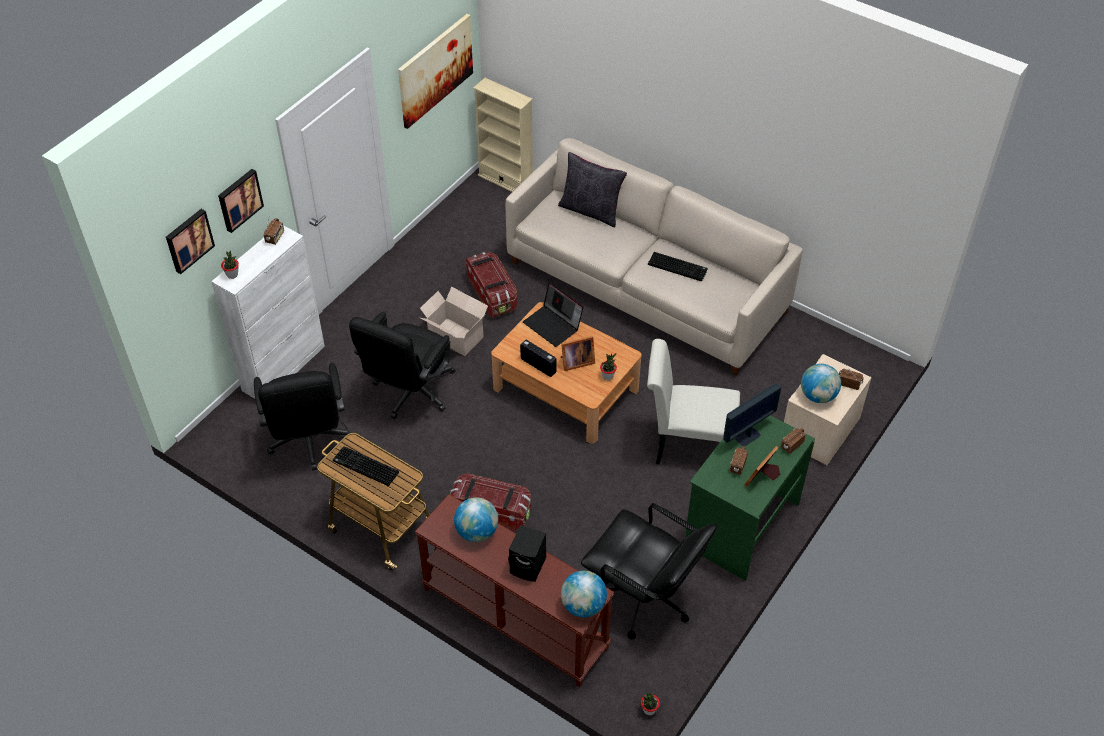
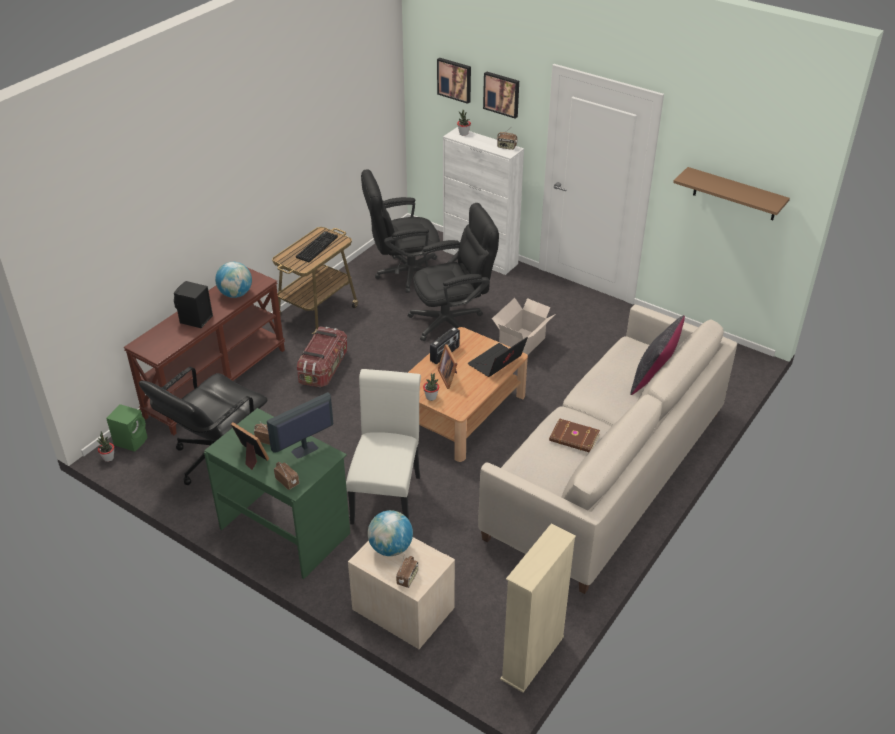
camera: 90 degrees right, 10 degrees down
(410, 394) = (453, 320): black office chair -> black office chair turned 135 degrees clockwise
(435, 70) = (735, 194): picture -> brown shelf
(492, 294) = (579, 364): storage box -> none
(505, 181) = (745, 370): beige bookcase -> beige bookcase (532, 658)
(583, 605) = (148, 347): globe -> none
(619, 691) = (132, 440): none -> green speaker
(678, 267) = (574, 438): keyboard -> brown book
(748, 436) = (304, 450): monitor -> monitor turned 90 degrees clockwise

